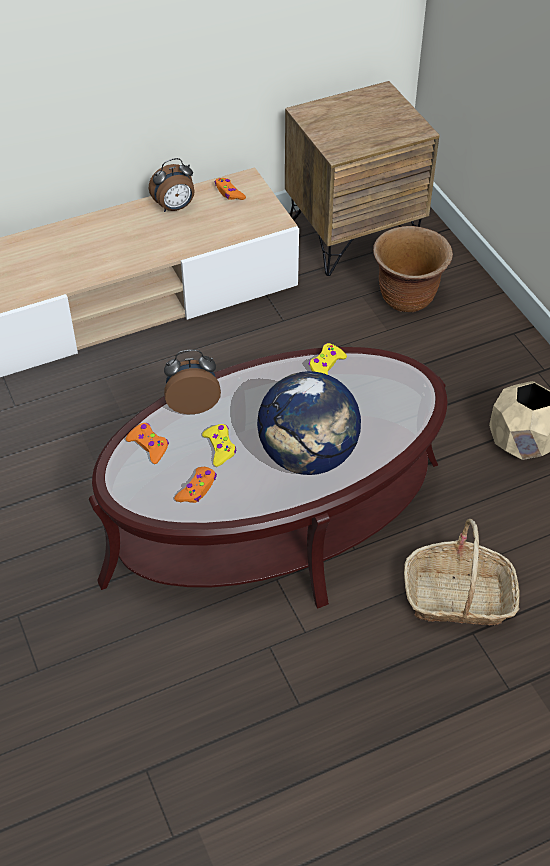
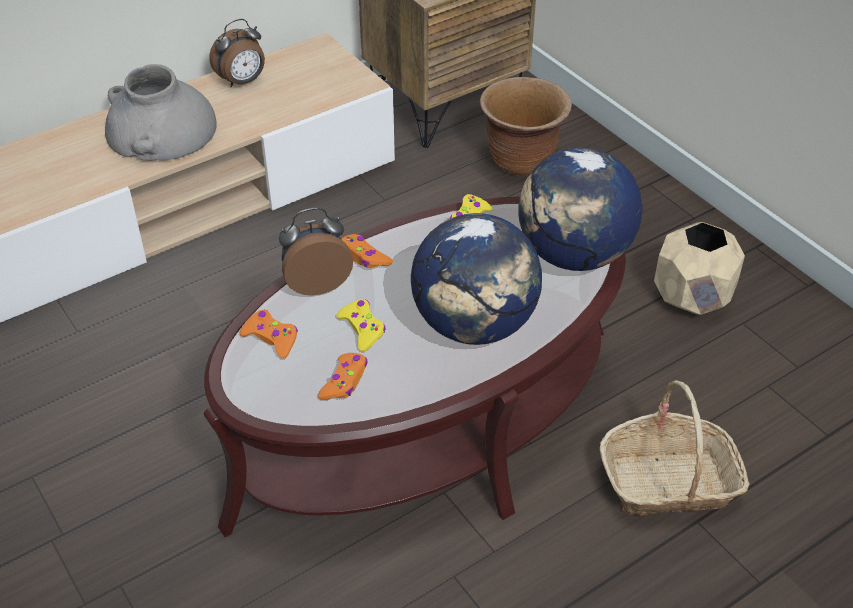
camera: 10 degrees left, 5 degrees down
(101, 246) = (161, 130): none -> grey vase
(229, 193) = (303, 61): orange game controller -> orange game controller (364, 257)
(402, 407) = (574, 255): none -> globe

